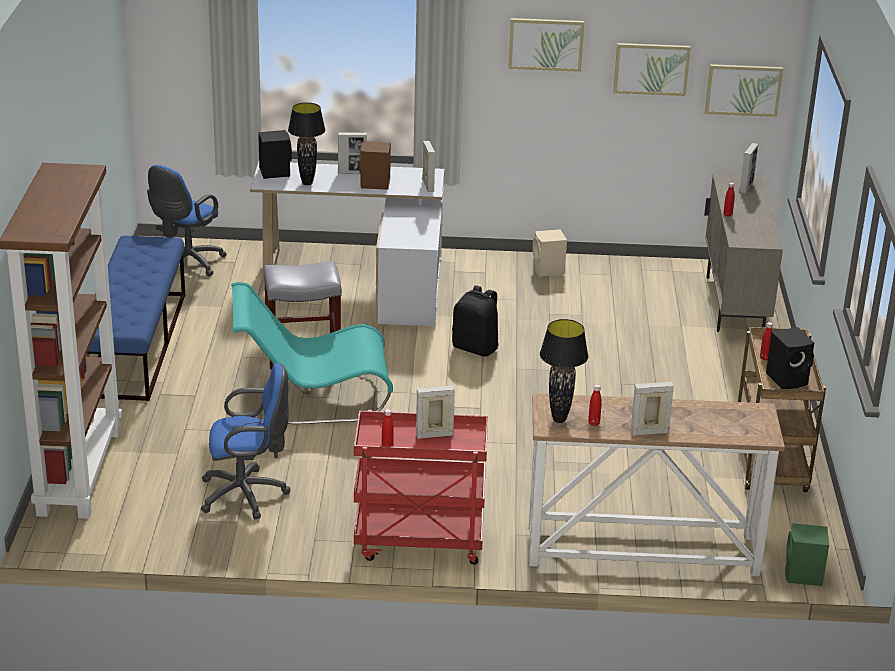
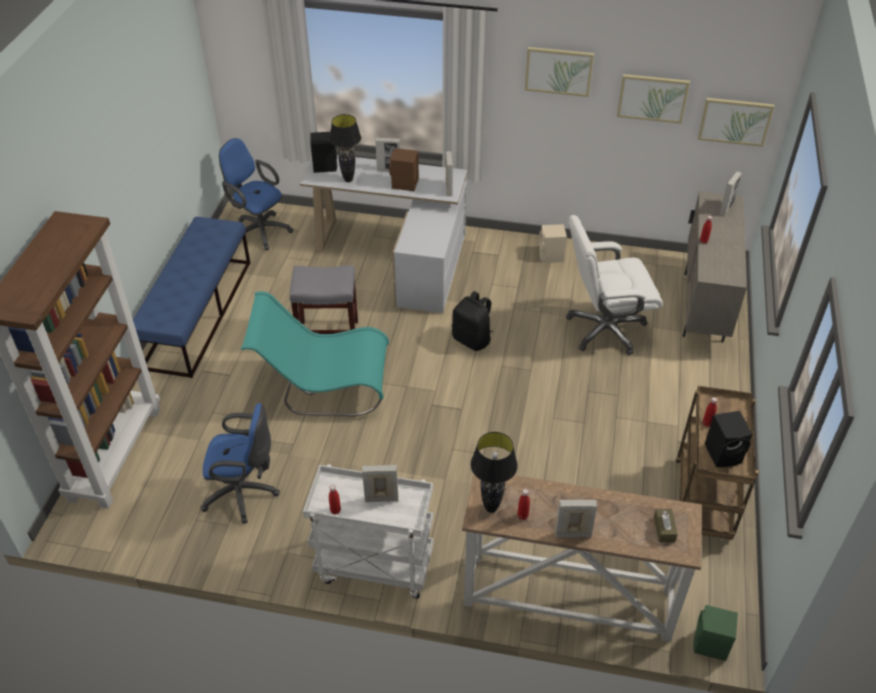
camera: 10 degrees right, 15 degrees up
(186, 264) = (259, 230): blue office chair -> blue office chair turned 90 degrees clockwise
(418, 543) = (373, 567): red cart -> white cart
(627, 330) = (605, 329): none -> white office chair
(741, 423) = (664, 529): none -> brown tissue box

